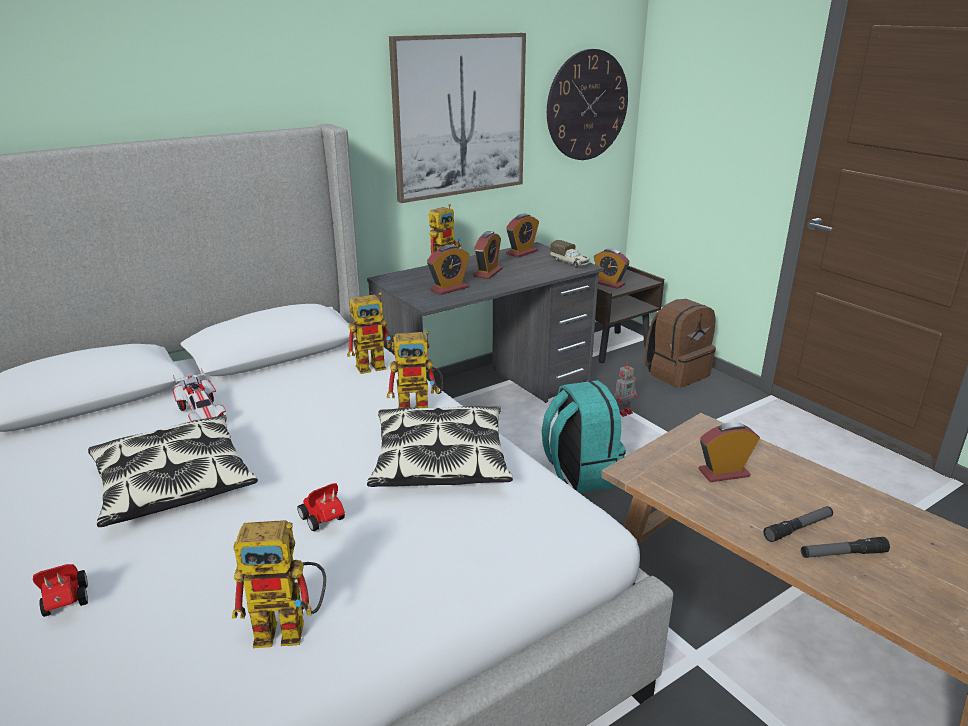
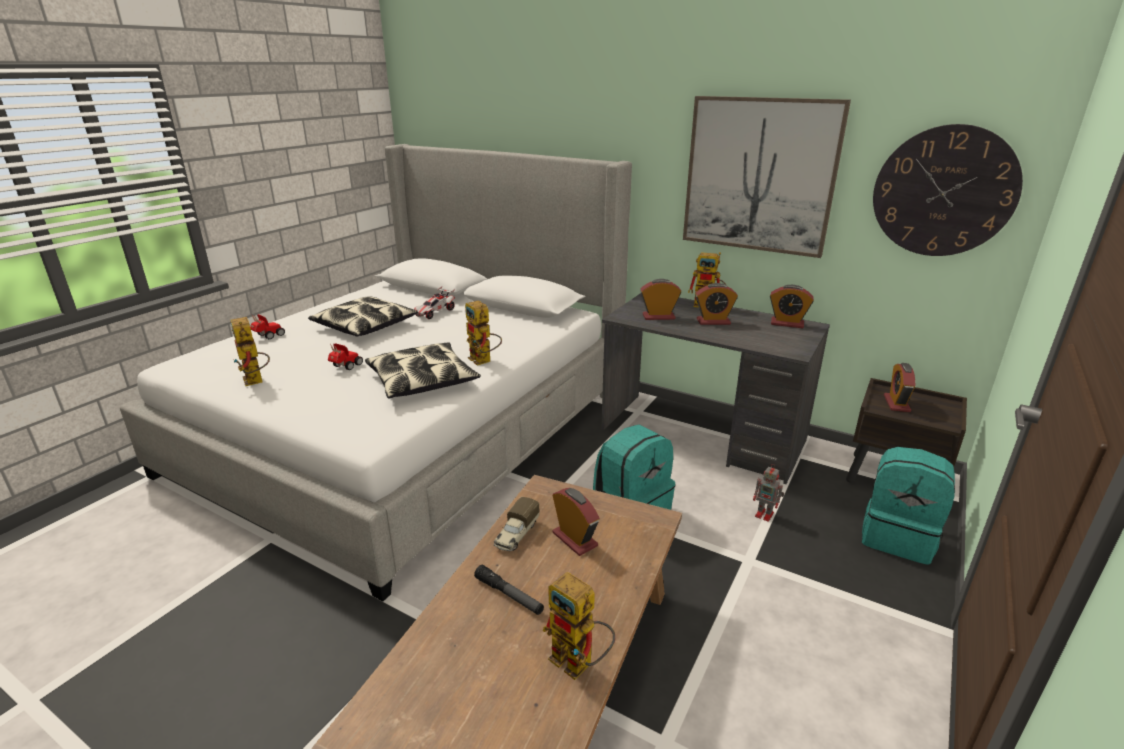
camera: 65 degrees right, 0 degrees up
(376, 365) = (534, 335): toy robot -> toy robot (579, 664)
(449, 288) = (658, 317): alarm clock -> alarm clock turned 150 degrees clockwise
(570, 262) = (795, 346): toy truck -> toy truck (516, 535)
(676, 373) = (898, 537): brown backpack -> turquoise backpack
(842, 554) = (481, 628): flashlight -> none

